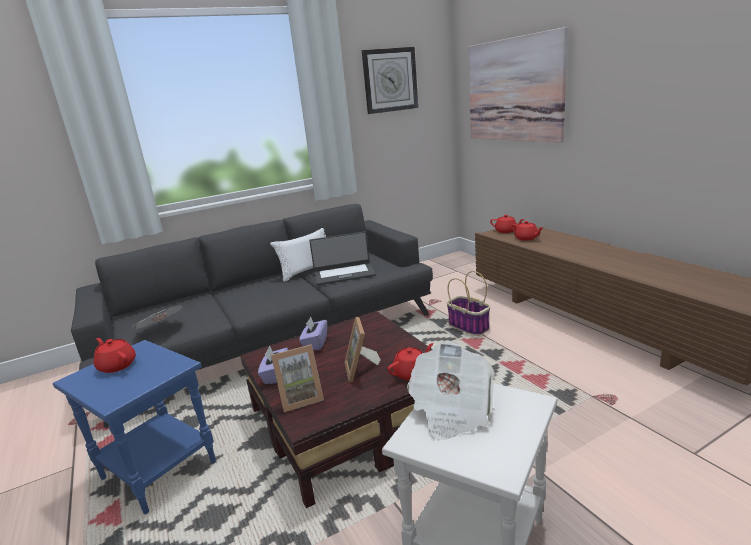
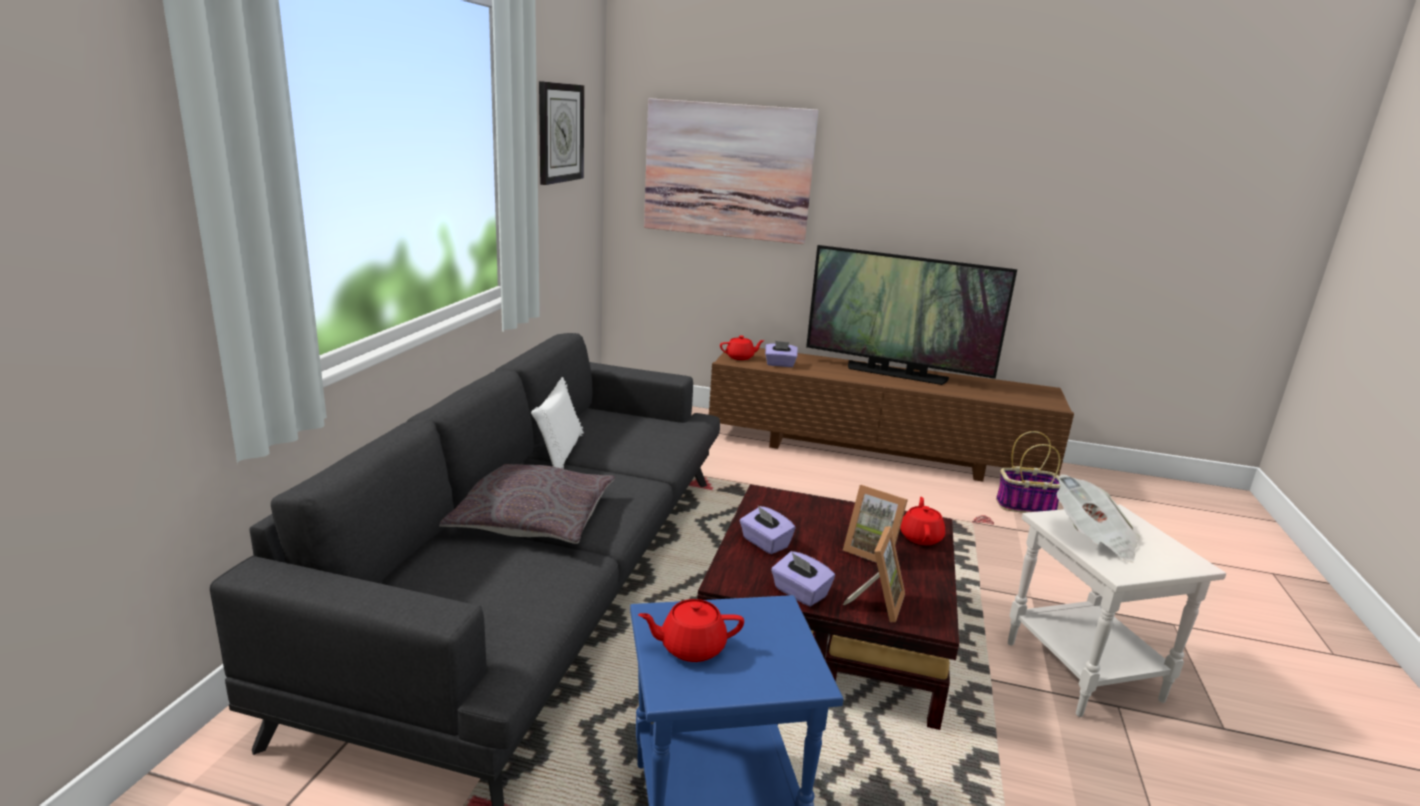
camera: 50 degrees left, 0 degrees up
(161, 330) = (516, 601): newspaper -> none
(236, 298) = (531, 518): none -> grey pillow
(344, 274) = (632, 445): laptop -> none
(469, 326) = (773, 487): basket -> basket (1026, 506)
(526, 238) = (780, 364): red teapot -> purple tissue box
(617, 255) = (896, 374): none -> television

